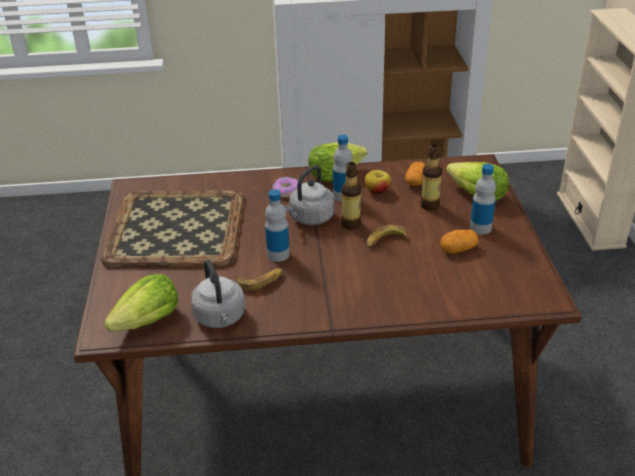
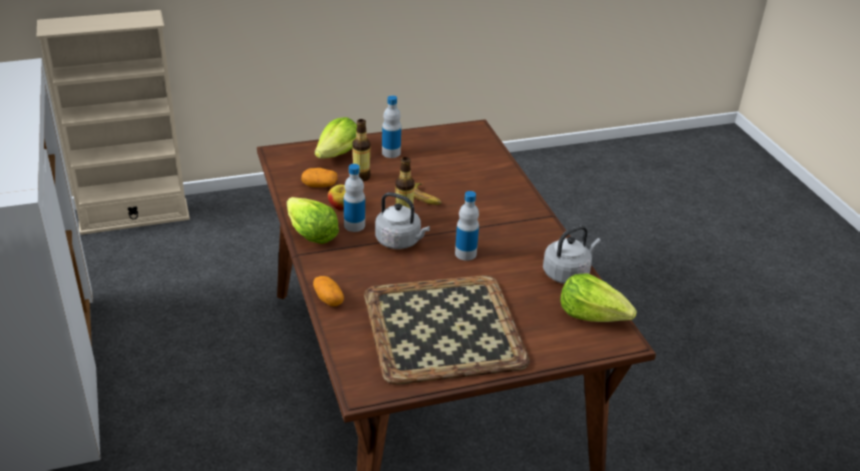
camera: 105 degrees left, 0 degrees up
(261, 281) = (509, 258): banana -> none
(286, 191) = (351, 262): donut -> none
(458, 249) = (425, 163): potato -> potato (328, 299)

